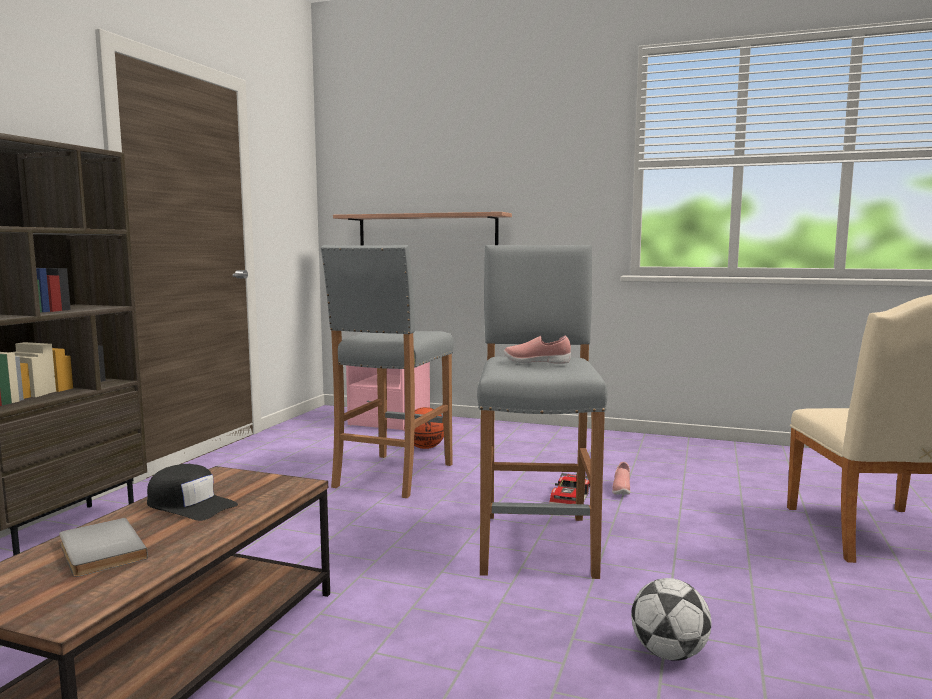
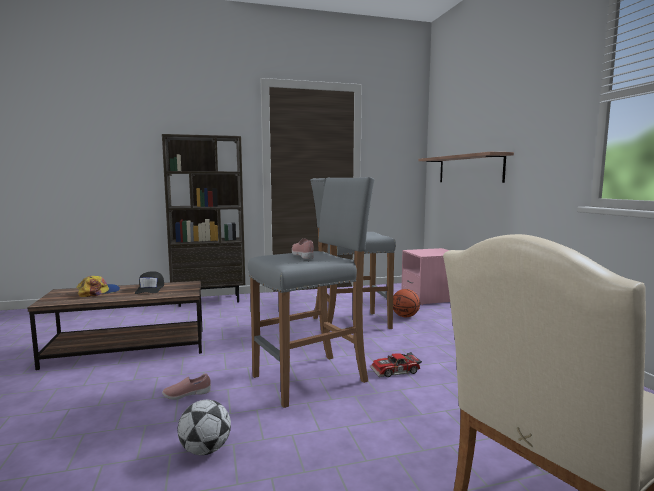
camera: 55 degrees right, 0 degrees up
(98, 551) = (98, 292): grey book -> cap
(621, 489) = (442, 382): pink shoe -> pink shoe (187, 395)

